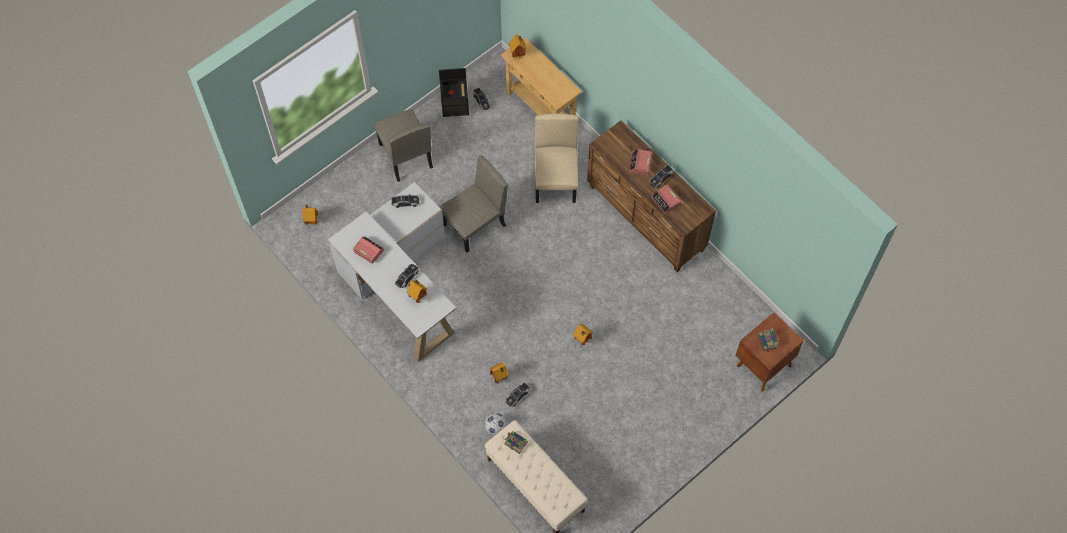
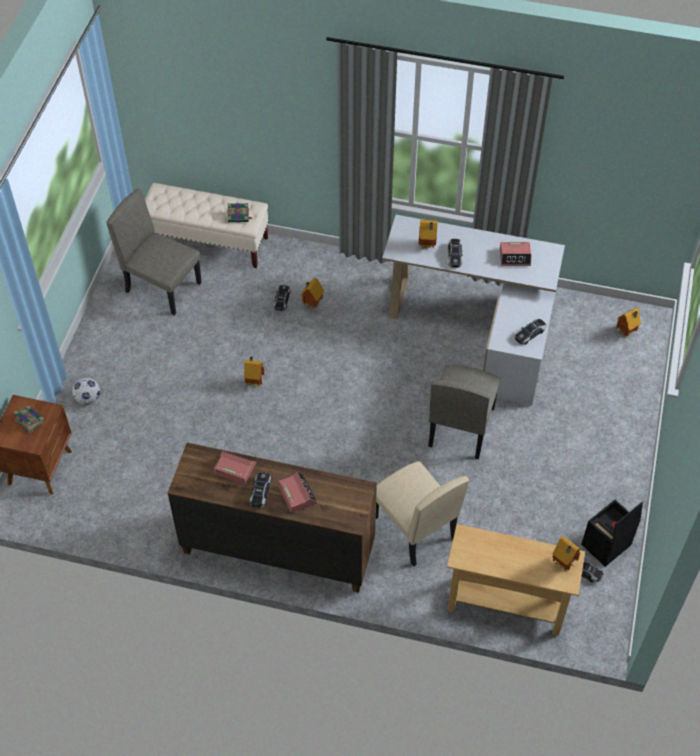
camera: 145 degrees right, 10 degrees down
(405, 156) = (602, 453): beige chair -> beige chair (163, 287)
(496, 428) = (280, 265): football -> football (88, 398)

